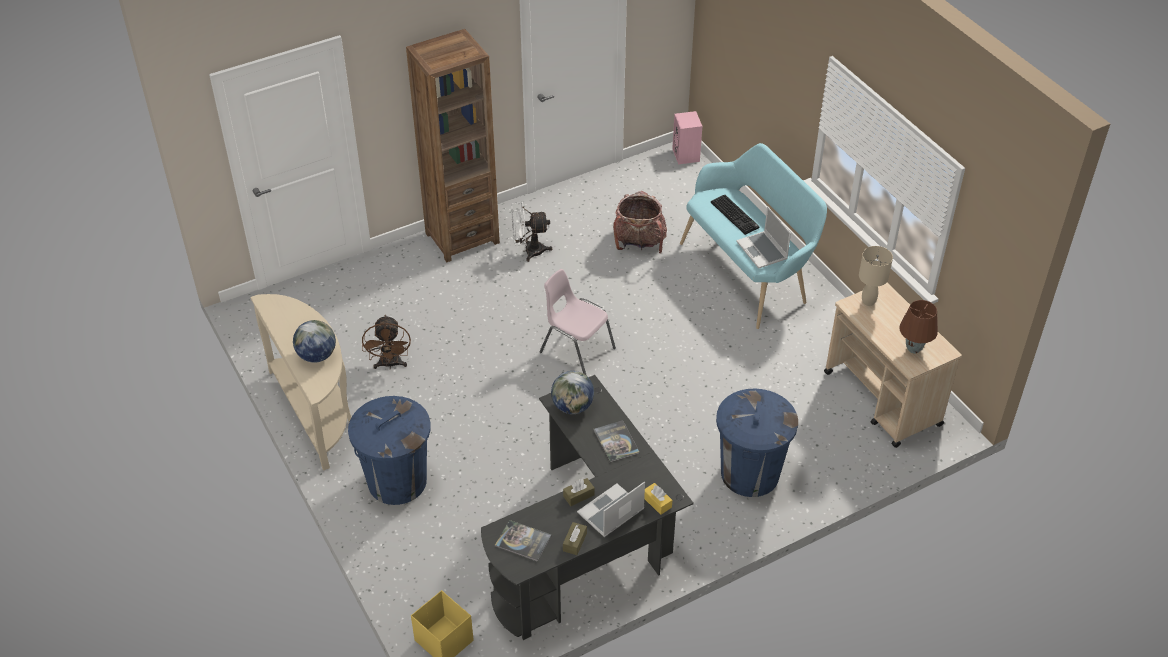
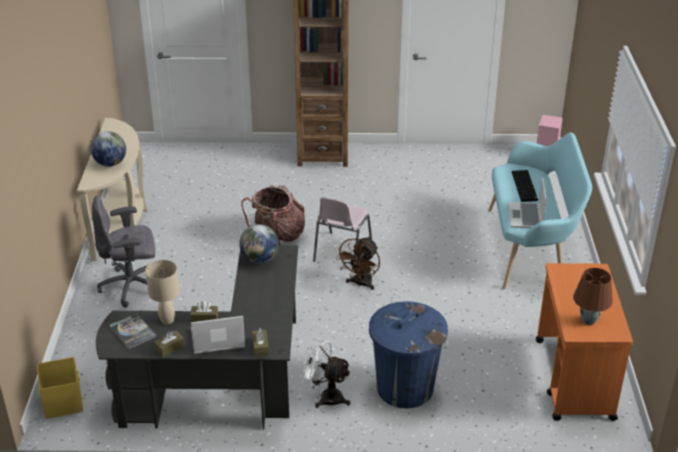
camera: 30 degrees right, 10 degrees down
(390, 365) = (198, 214): brown fan -> brown fan (360, 284)
(397, 481) = (132, 286): blue trash can -> grey office chair
(529, 251) = (364, 178): white fan -> white fan (325, 397)
(576, 350) = (341, 252): pink chair -> pink chair turned 135 degrees counterclockwise
(616, 442) = (269, 294): book -> none
(639, 243) = (455, 200): backpack -> backpack (278, 236)
(657, 502) = (260, 347): yellow tissue box -> brown tissue box
(869, 301) = (577, 272): beige table lamp -> beige table lamp (168, 320)
(882, 399) = (574, 379): beige cart -> orange cart

